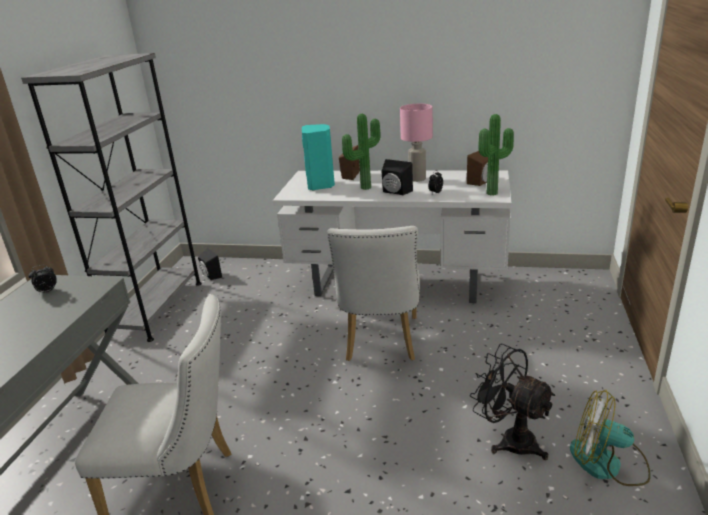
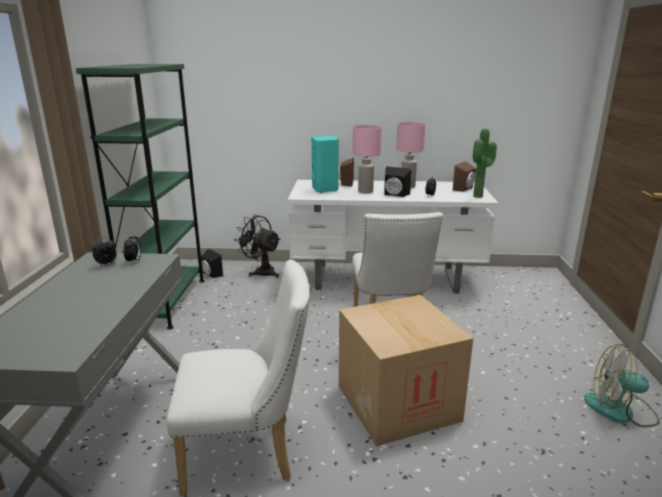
camera: 10 degrees left, 5 degrees down
(75, 286) = (134, 261): none -> alarm clock
(156, 308) = (167, 302): grey bookcase -> green bookcase
(355, 440) = (398, 403): none -> cardboard box
(364, 187) = (365, 191): potted plant -> pink table lamp
(510, 439) = (532, 396): black fan -> black fan (261, 271)

